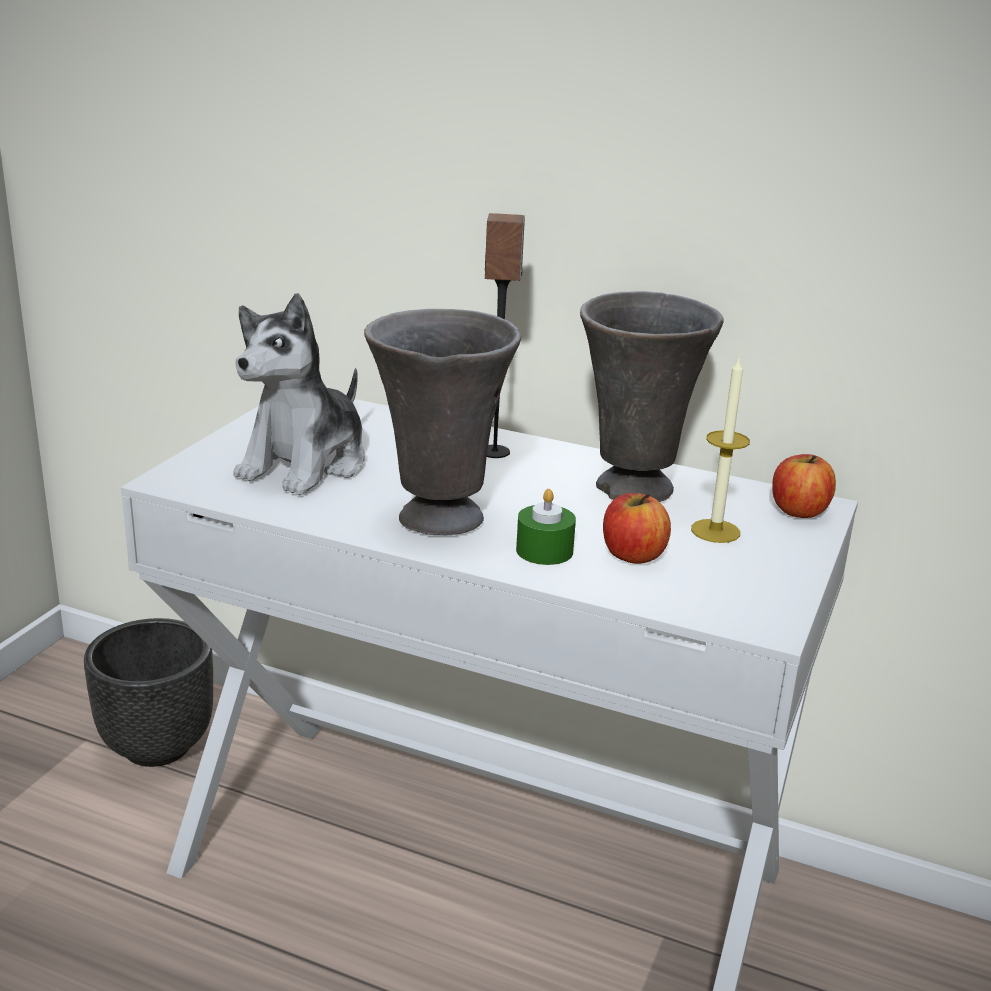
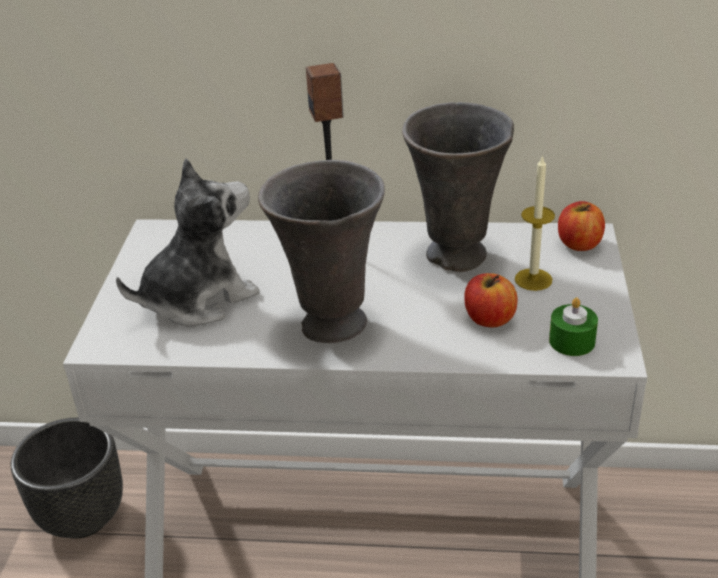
camera: 15 degrees left, 10 degrees up
(306, 464) = (198, 299): plush toy -> plush toy turned 135 degrees counterclockwise
(544, 551) = (425, 333): green candle -> green candle (572, 341)

